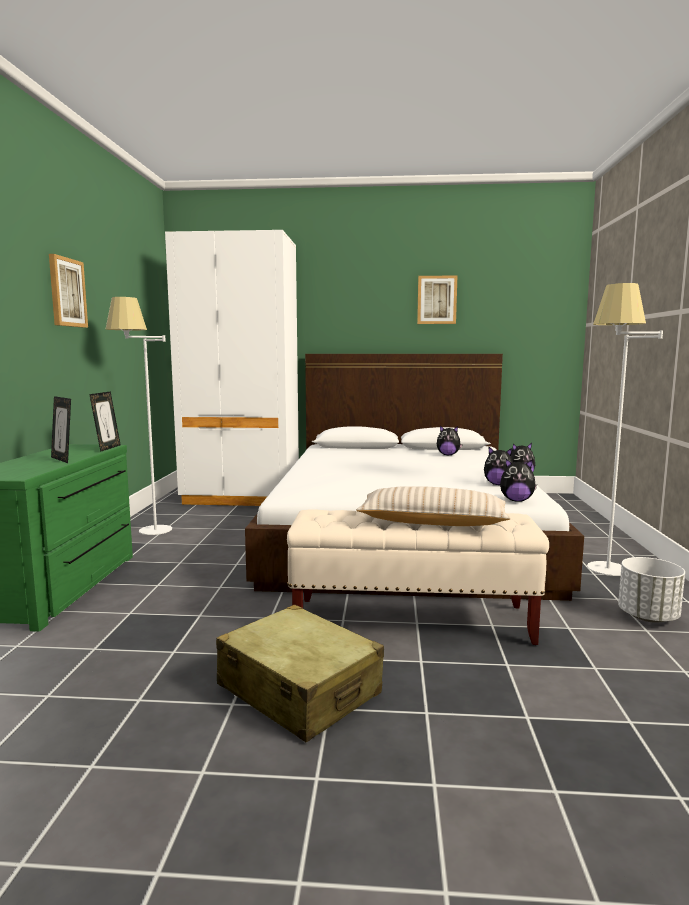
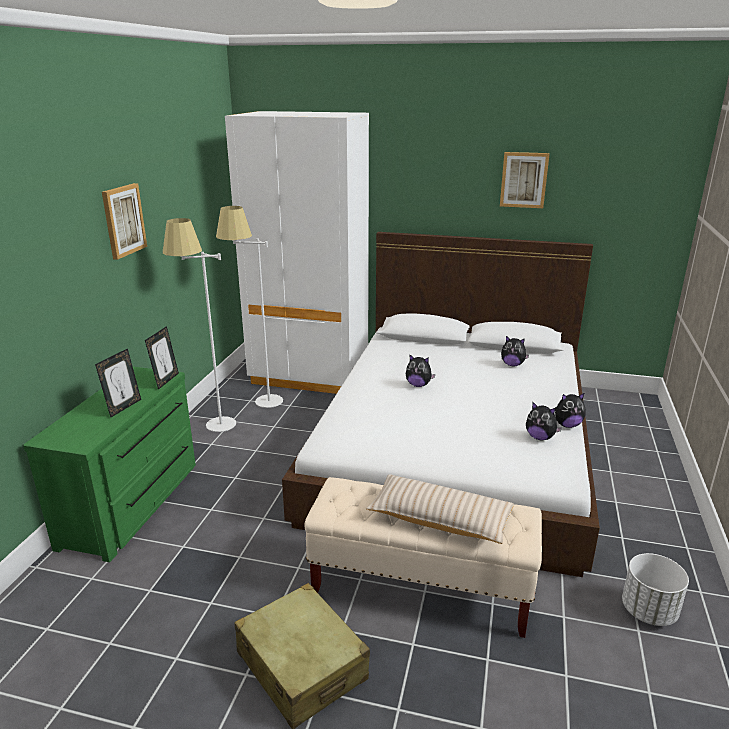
camera: 10 degrees right, 15 degrees up
(63, 459) = (123, 407): picture frame -> picture frame turned 120 degrees counterclockwise
(516, 500) = (544, 474): plush toy -> plush toy (418, 385)
(604, 574) = (633, 540): white floor lamp -> white floor lamp (258, 405)

